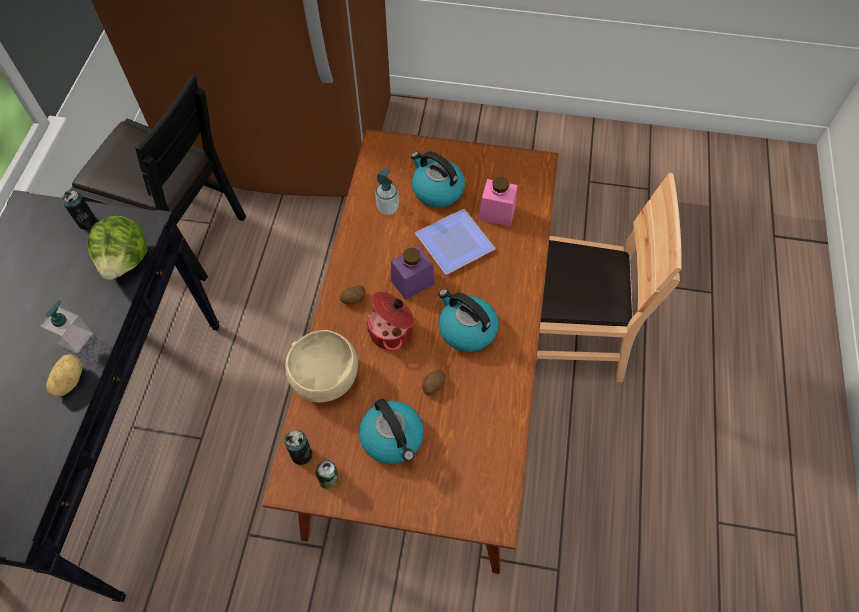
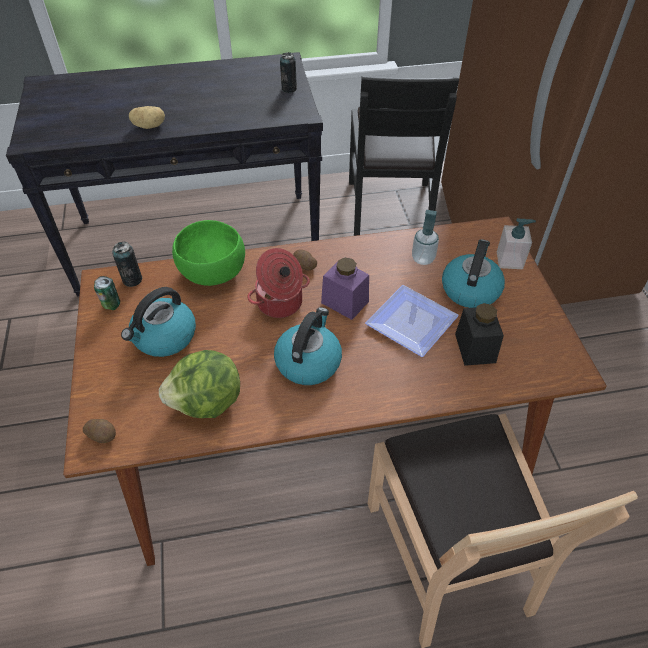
camera: 70 degrees right, 10 degrees down
(75, 338) = (186, 117): soap dispenser -> soap dispenser (509, 260)
(126, 260) = (264, 117): lettuce -> lettuce (207, 403)
(326, 377) = (213, 272): beige bowl -> green bowl
(433, 385) = (231, 352): potato -> potato (102, 435)
(497, 212) = (475, 348): pink jar -> black jar

